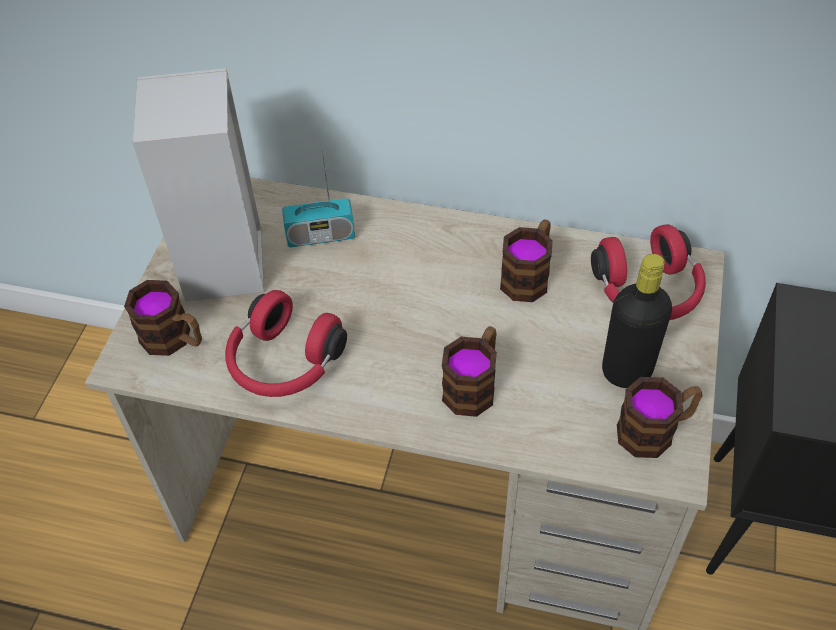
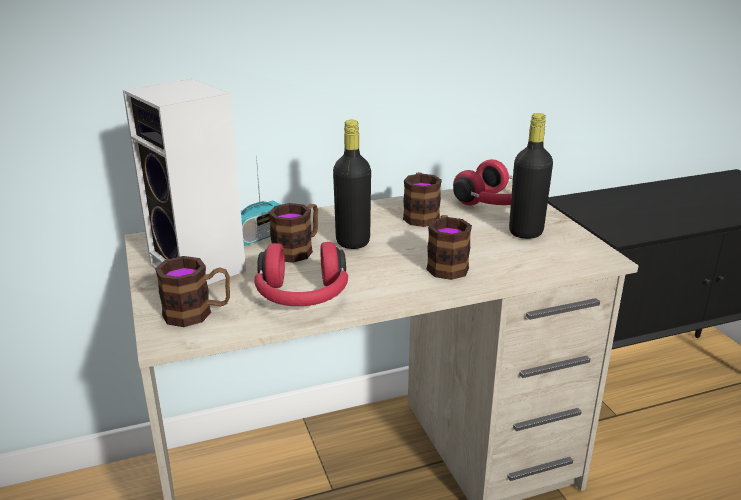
camera: 35 degrees left, 25 degrees down
(409, 292) = (353, 242): none -> black bottle
(655, 430) = (572, 247): mug -> mug (298, 249)

